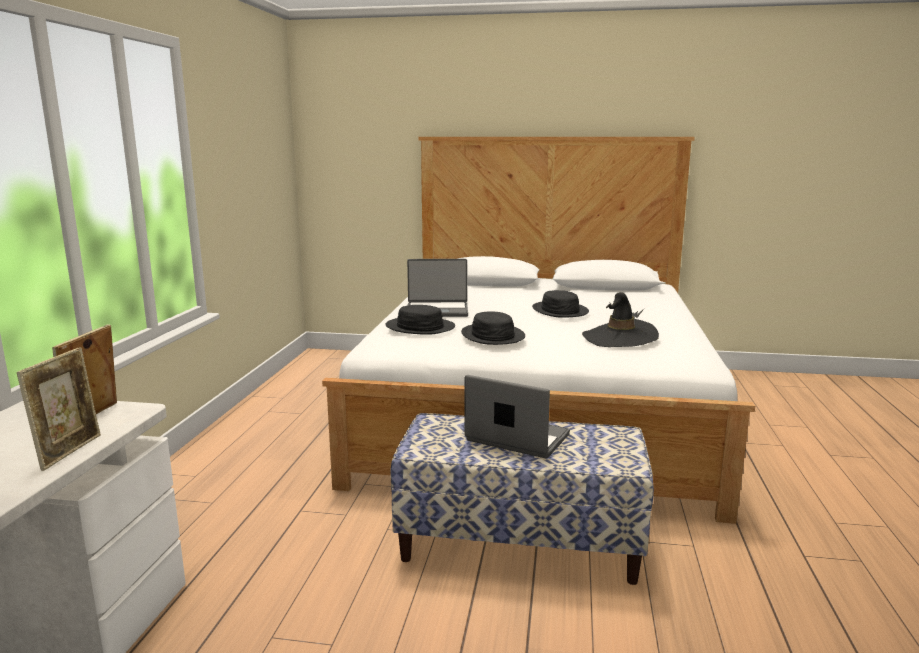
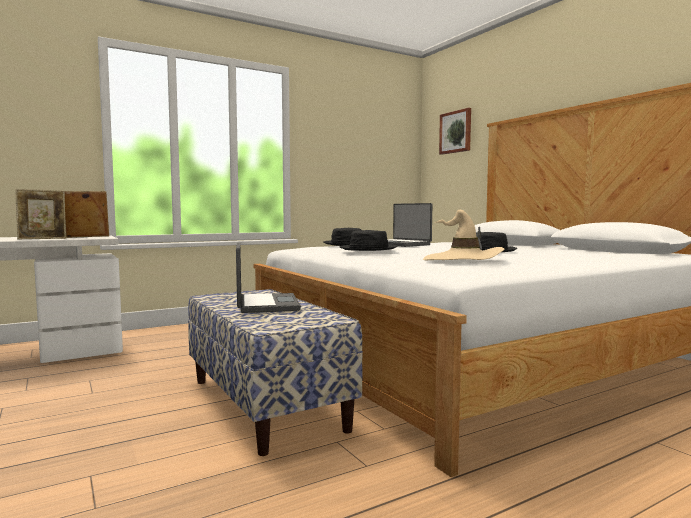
camera: 50 degrees right, 10 degrees down
(360, 137) = (456, 132): none -> picture
(619, 338) = (462, 260): black hat -> beige hat

